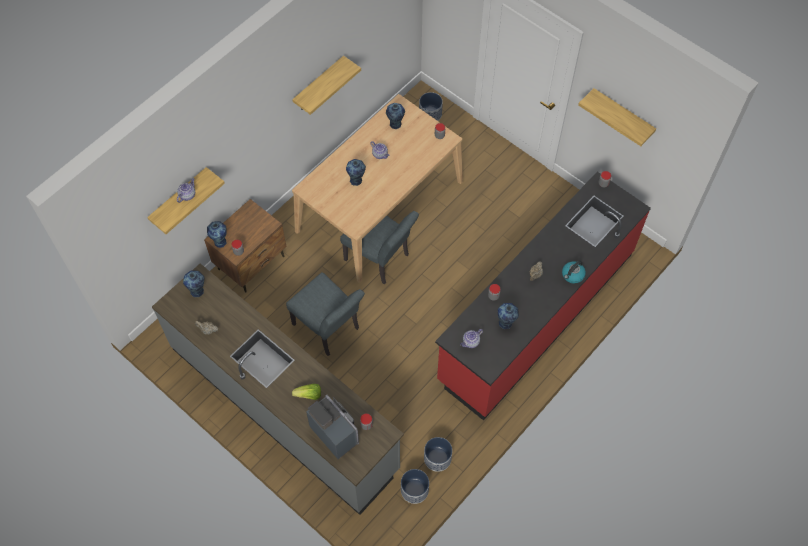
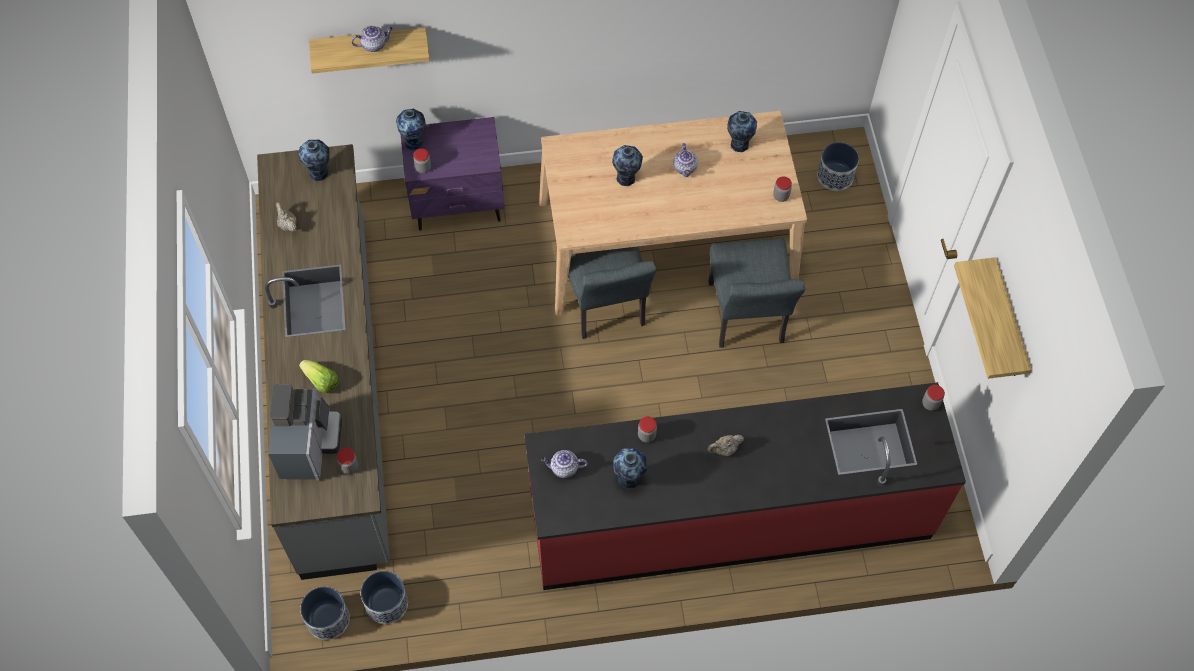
camera: 40 degrees right, 0 degrees up
(252, 263) = (458, 202): brown nightstand -> purple nightstand
(319, 85) = (659, 24): shelf -> none
(329, 329) = (470, 343): grey chair -> grey chair (747, 319)
(437, 458) = (447, 589): planter -> planter (327, 619)
(572, 275) = (772, 487): kettle -> none

